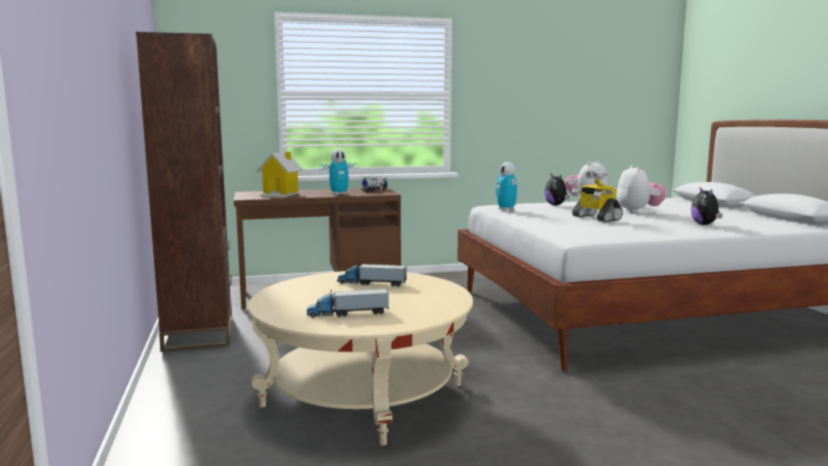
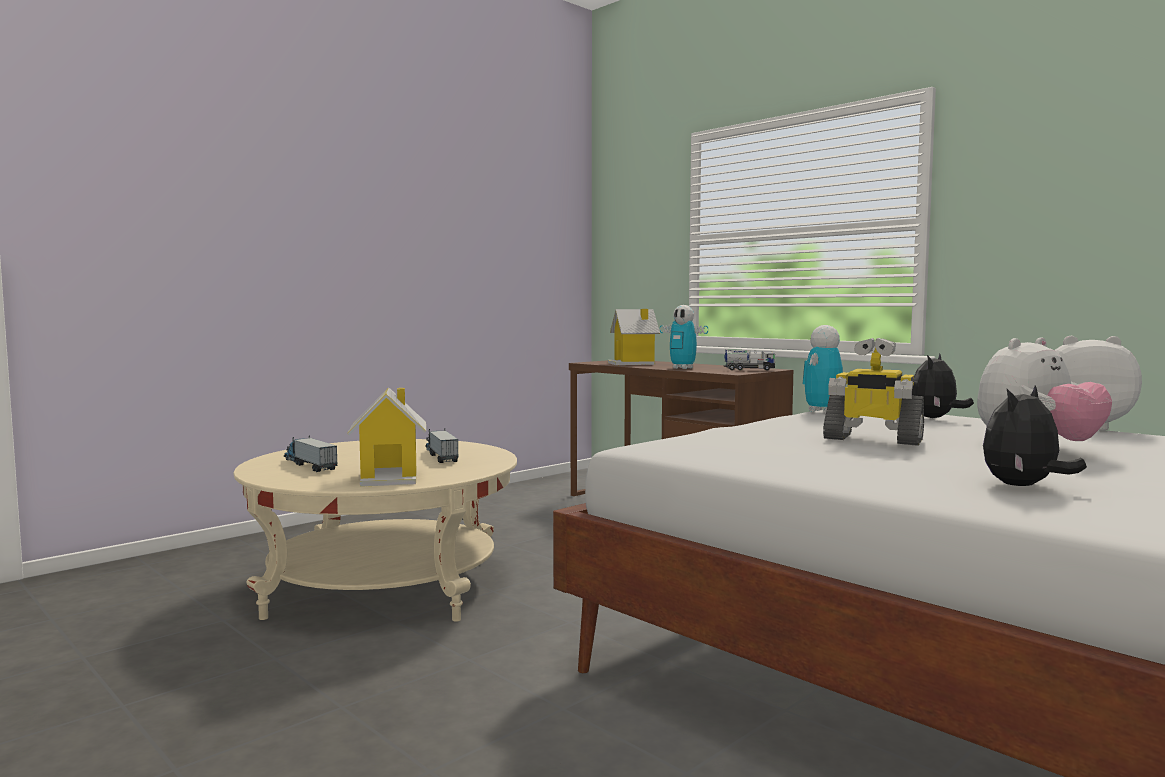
camera: 60 degrees right, 5 degrees down
(199, 333) = (483, 500): brown bookcase -> none
(431, 300) = (390, 477): none -> toy house
(595, 218) = (872, 439): toy robot -> toy robot turned 90 degrees counterclockwise

